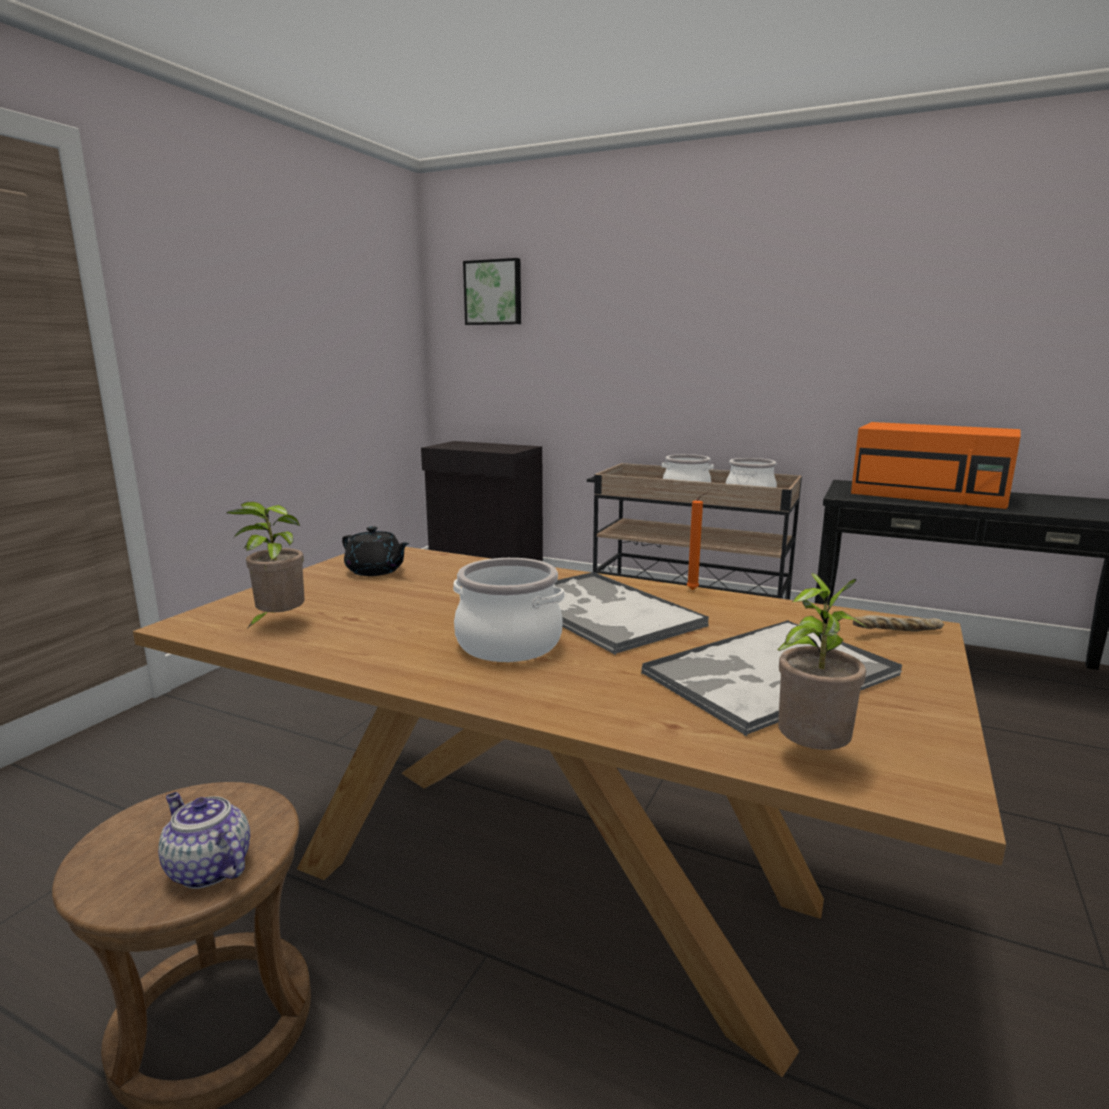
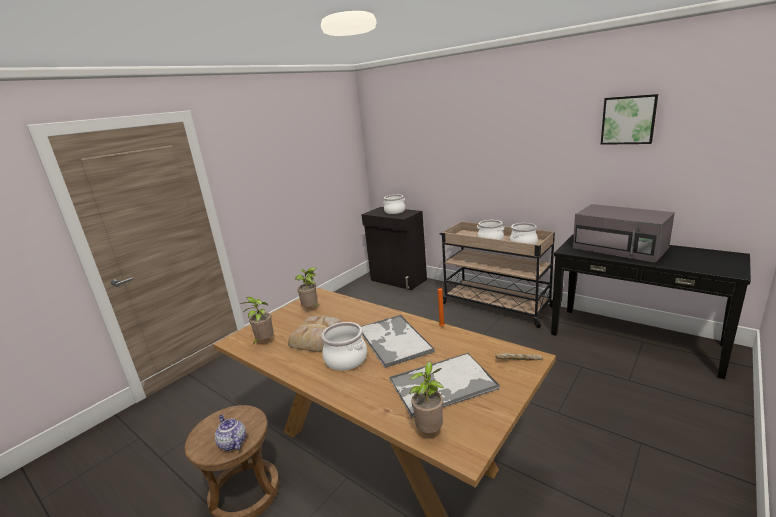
camera: 15 degrees right, 5 degrees up
(376, 571) = (311, 309): black teapot -> potted plant
(417, 612) = (318, 337): none -> bread
(488, 446) = (395, 211): none -> cooking pot
(493, 292) = (394, 132): picture -> picture (628, 120)
(931, 494) = (620, 248): orange microwave -> grey microwave

